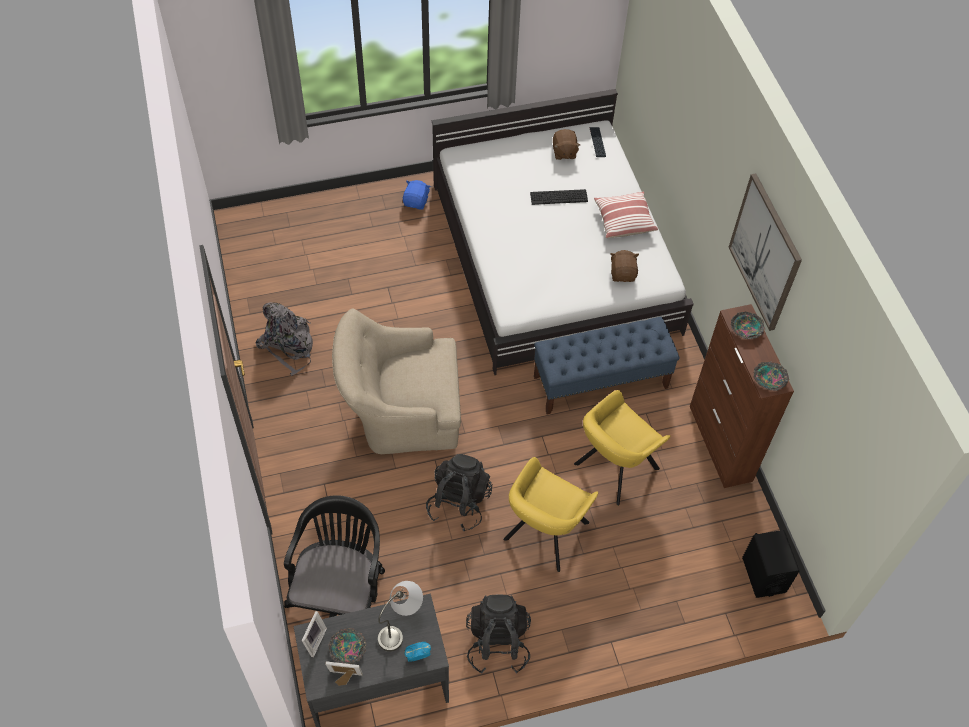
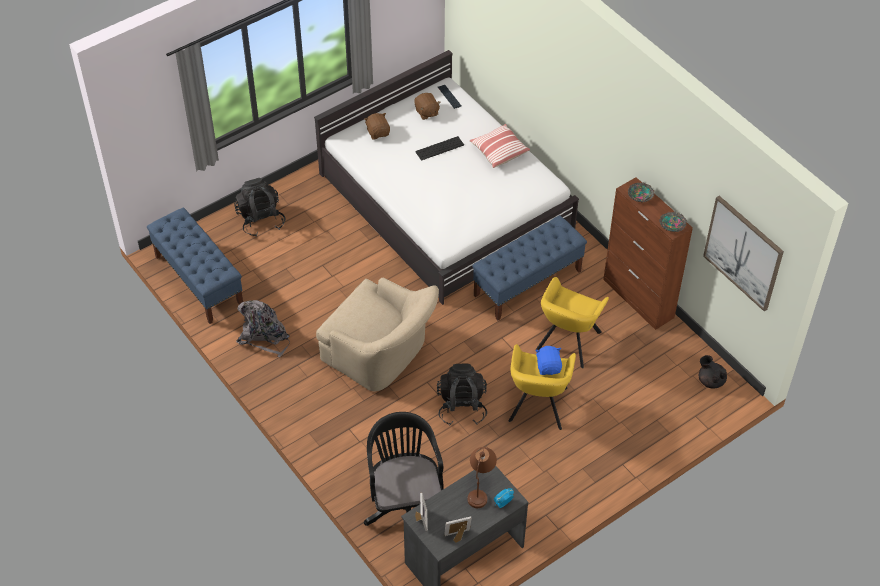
camera: 20 degrees left, 5 degrees down
(252, 262) = (198, 281): none -> blue bench
(348, 648) = (449, 516): bowl -> none
(400, 411) = (381, 355): beige armchair -> beige armchair turned 120 degrees counterclockwise
(401, 626) = (480, 488): grey table lamp -> brown table lamp
(416, 202) = (311, 191): blue plush toy -> blue plush toy (548, 367)
(497, 643) = (539, 494): black backpack -> black backpack (260, 220)
(623, 274) = (517, 191): brown plush toy -> brown plush toy (378, 132)
(763, 575) = (710, 380): black speaker -> black teapot
(765, 252) = (637, 133): picture -> picture (743, 252)

